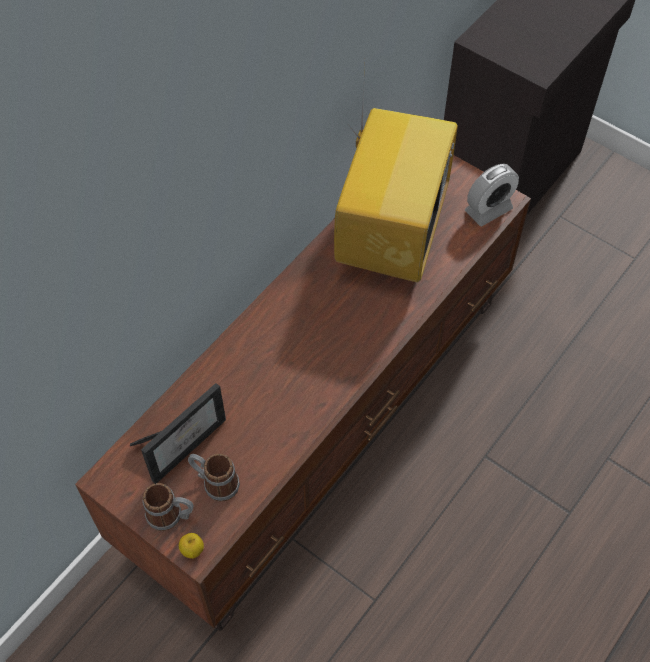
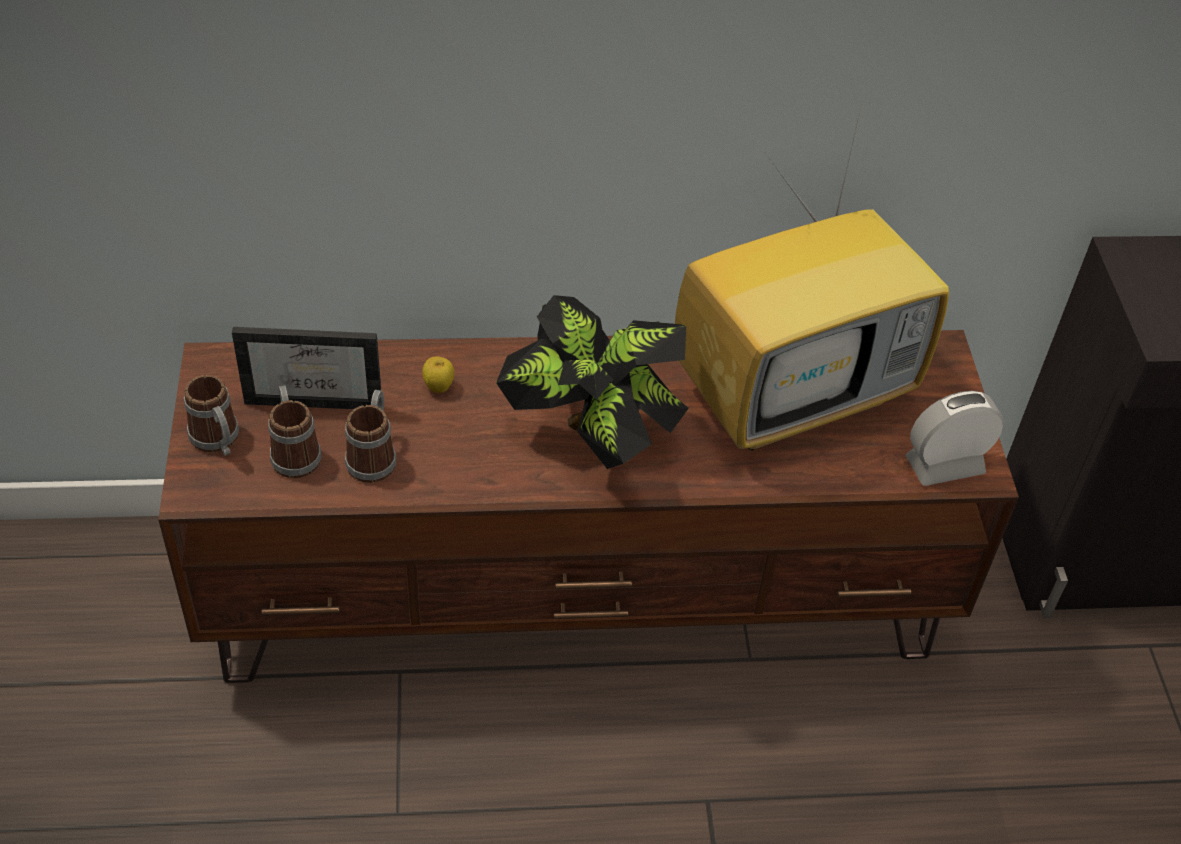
camera: 45 degrees right, 10 degrees down
(193, 551) = (192, 487): apple -> apple (439, 387)
(255, 446) = (374, 456): none -> mug
(336, 337) = (592, 437): none -> potted plant
(488, 210) = (944, 465): alarm clock -> alarm clock turned 150 degrees clockwise

